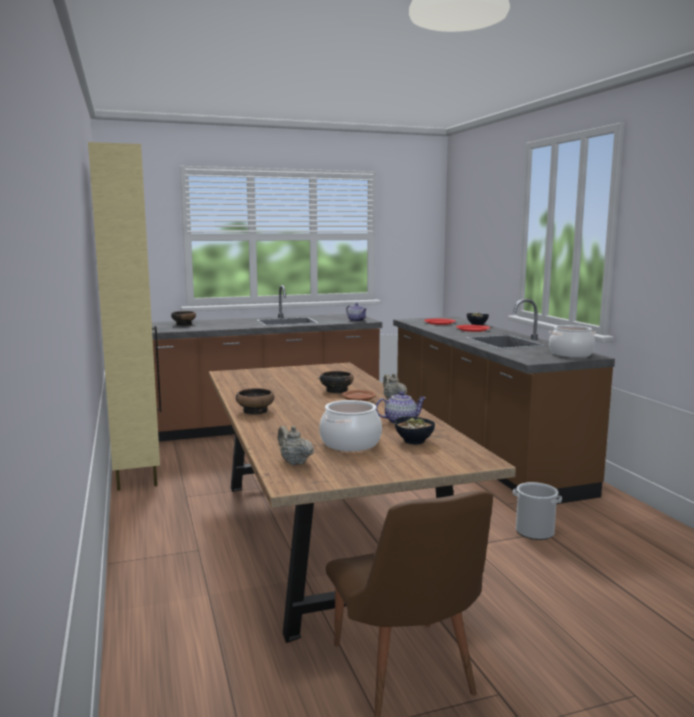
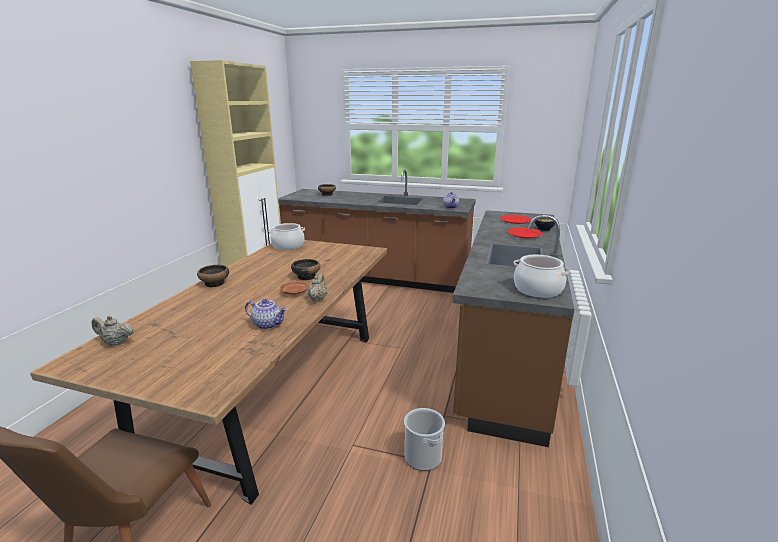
camera: 35 degrees right, 10 degrees up
(294, 462) = (115, 343): beige teapot -> beige teapot turned 75 degrees counterclockwise
(350, 443) = (184, 337): cooking pot -> cooking pot (288, 246)
(414, 441) = (225, 351): bowl -> none

